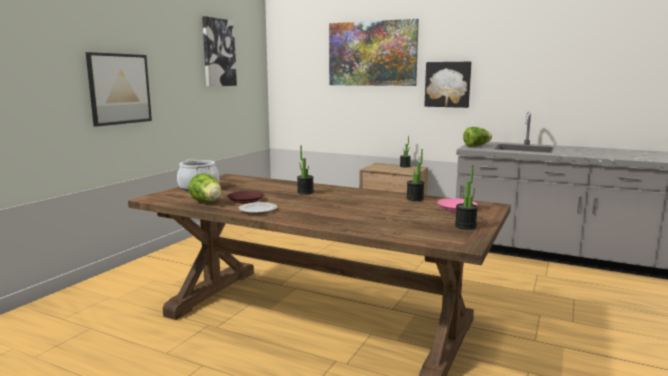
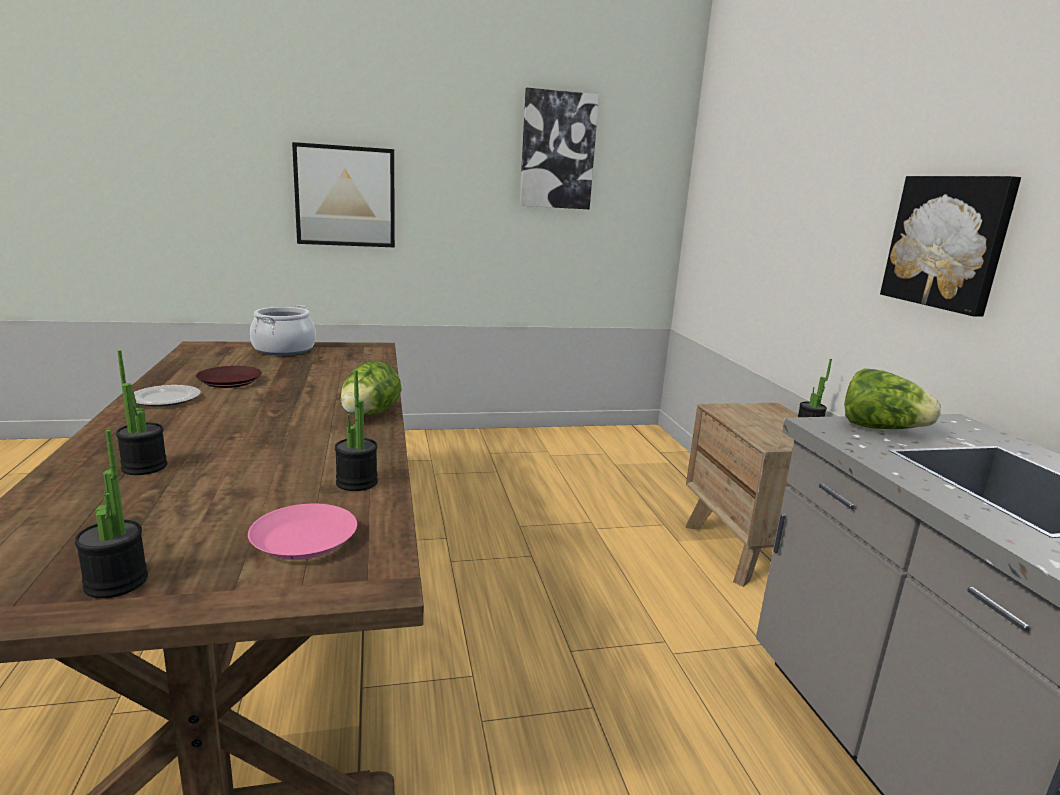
camera: 50 degrees right, 5 degrees up
(207, 202) = (196, 369): lettuce -> lettuce (369, 415)
(305, 192) = (316, 400): potted plant -> potted plant (144, 467)
(372, 53) = (820, 155): picture -> none

